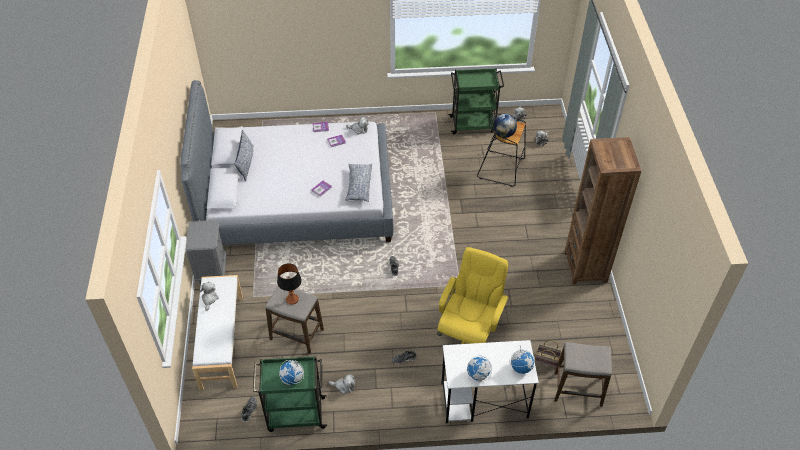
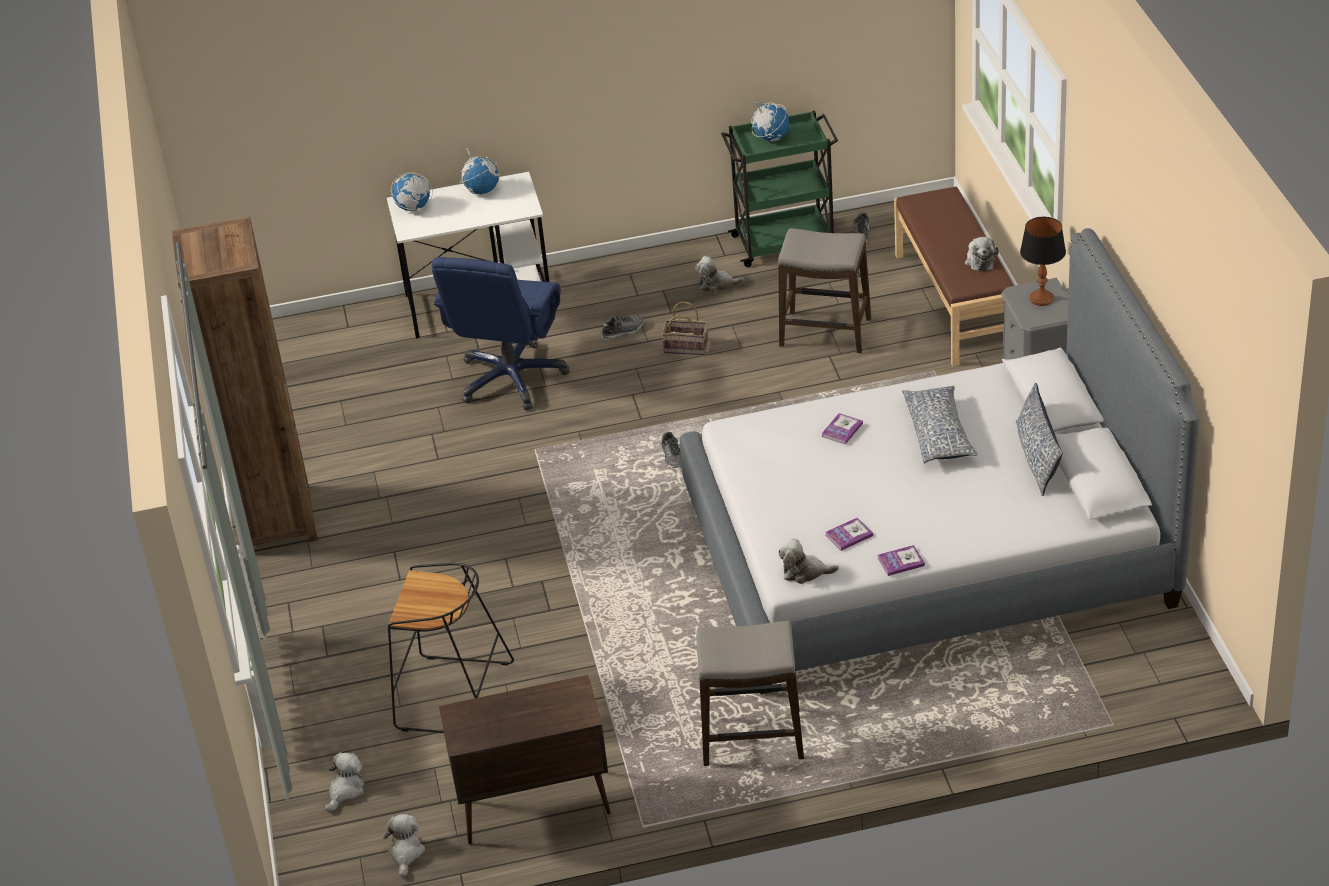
camera: 175 degrees right, 10 degrees down
(221, 342) = (955, 303): white bench -> brown bench
(292, 299) = (820, 247): table lamp -> table lamp (1041, 298)
(358, 186) = (763, 449): pillow -> pillow (939, 433)
(468, 336) = (511, 378): yellow office chair -> blue office chair
(473, 124) = (532, 807): green cart -> brown cabinet
(503, 134) = (442, 588): globe -> none
(546, 360) = (371, 368): basket -> basket (687, 347)
(578, 389) = (319, 340): stool -> stool (751, 737)

